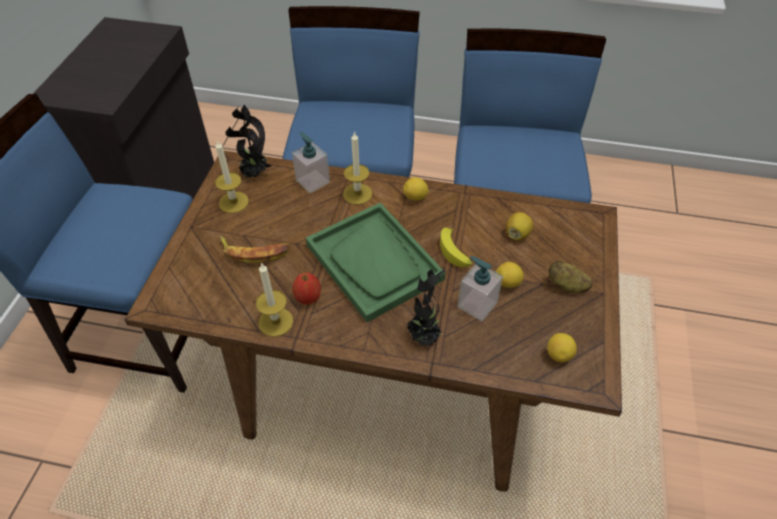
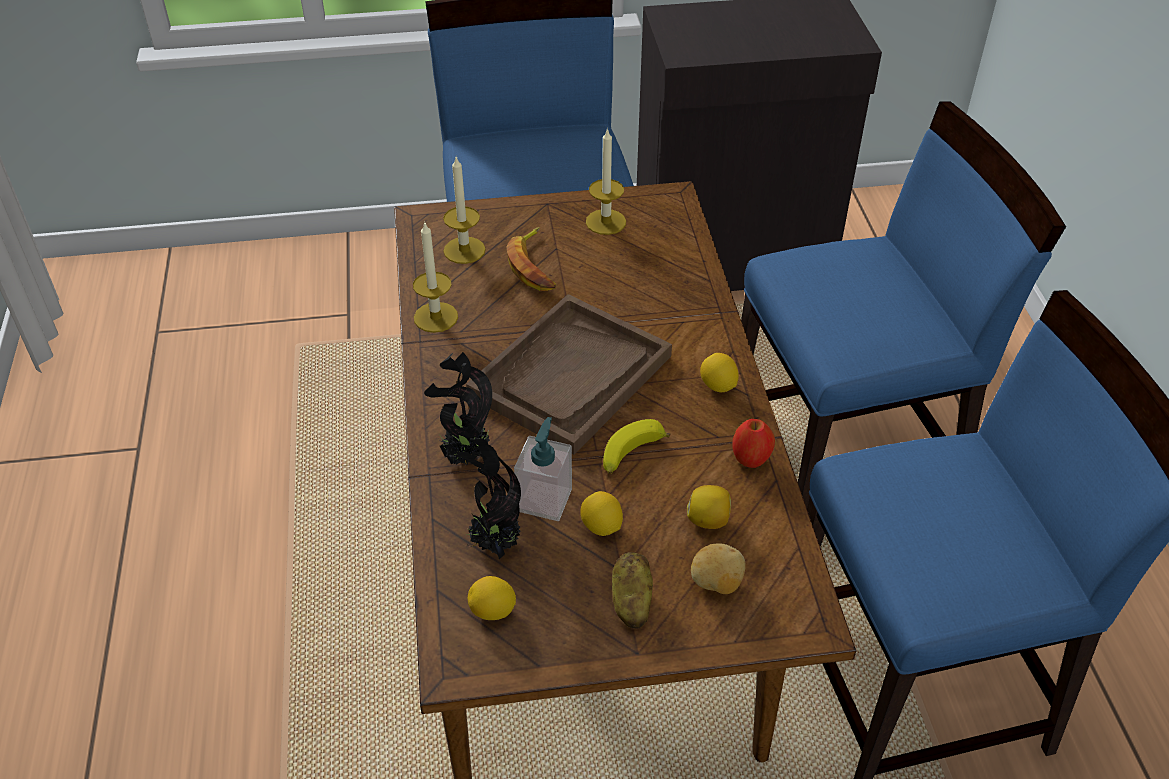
camera: 70 degrees right, 5 degrees down
(254, 174) = (666, 222): potted plant -> potted plant (493, 544)
(308, 297) = (483, 333): apple -> apple (751, 459)
(312, 181) = (686, 276): soap dispenser -> none
(357, 194) = (688, 325): candle -> candle (464, 250)
(374, 262) = (570, 376): green tray -> brown tray
(563, 245) = (716, 583): none -> potato

